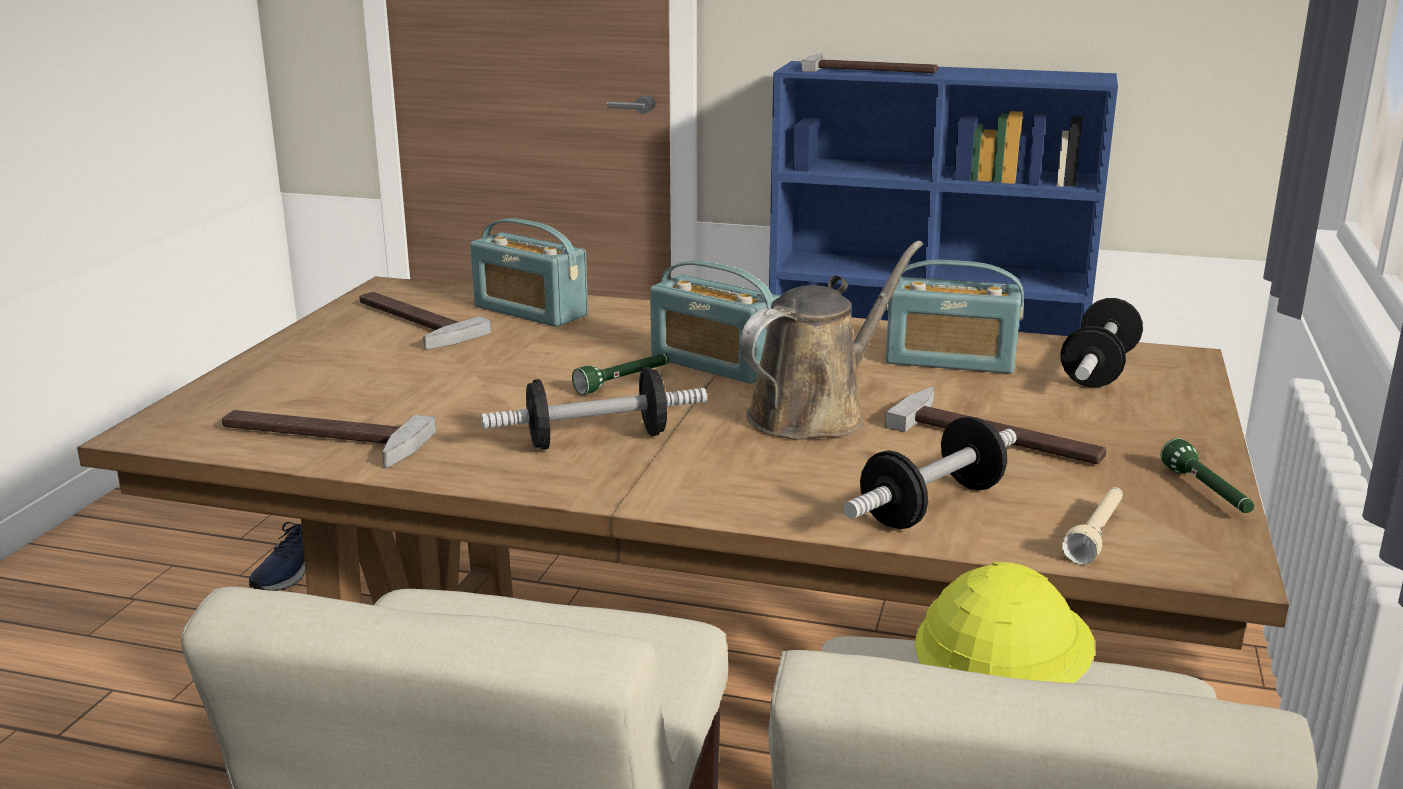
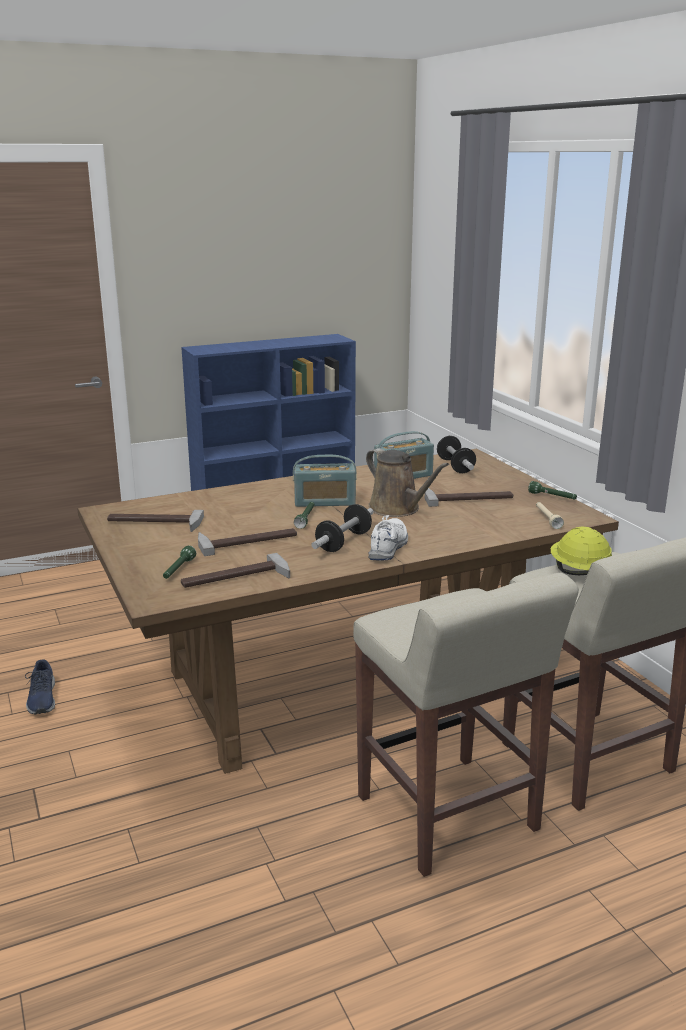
camera: 40 degrees left, 0 degrees up
(282, 399) = (178, 570): none -> green flashlight
(530, 311) = (198, 502): radio -> none
(654, 474) = (389, 546): none -> white shoe
(815, 414) = (397, 509): brown watering can -> brown watering can turned 135 degrees clockwise
(871, 70) = (236, 347): hammer -> hammer (247, 540)
(932, 506) = (490, 526): dumbbell -> none

